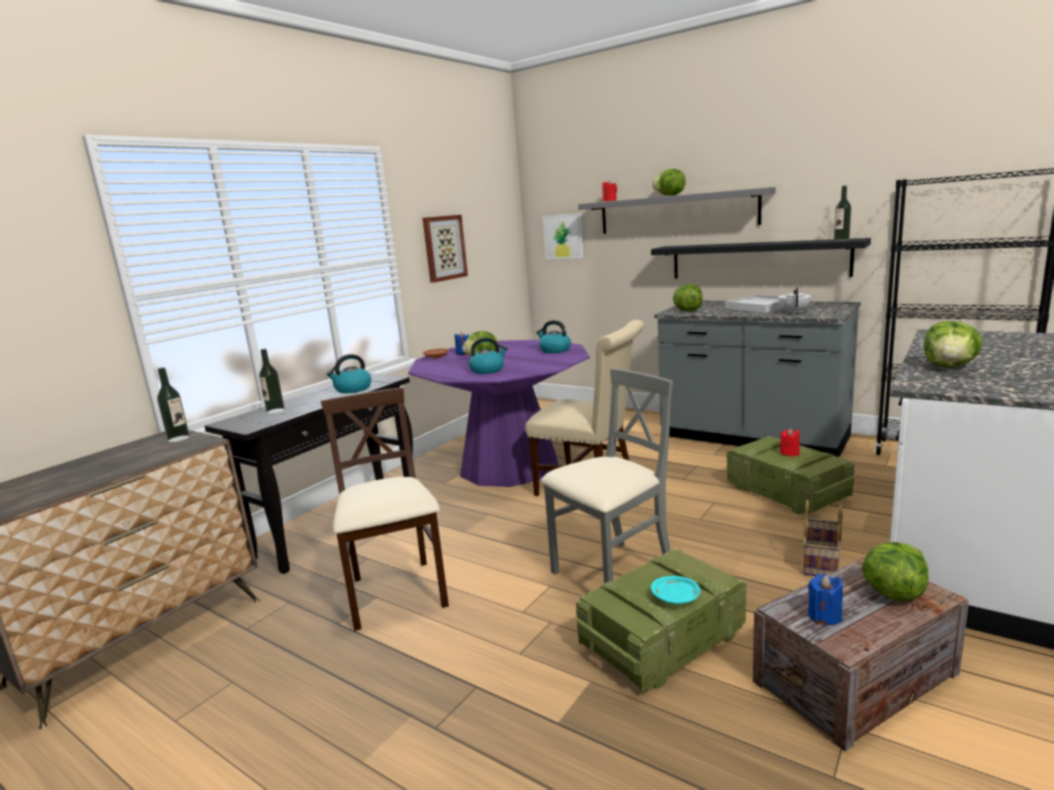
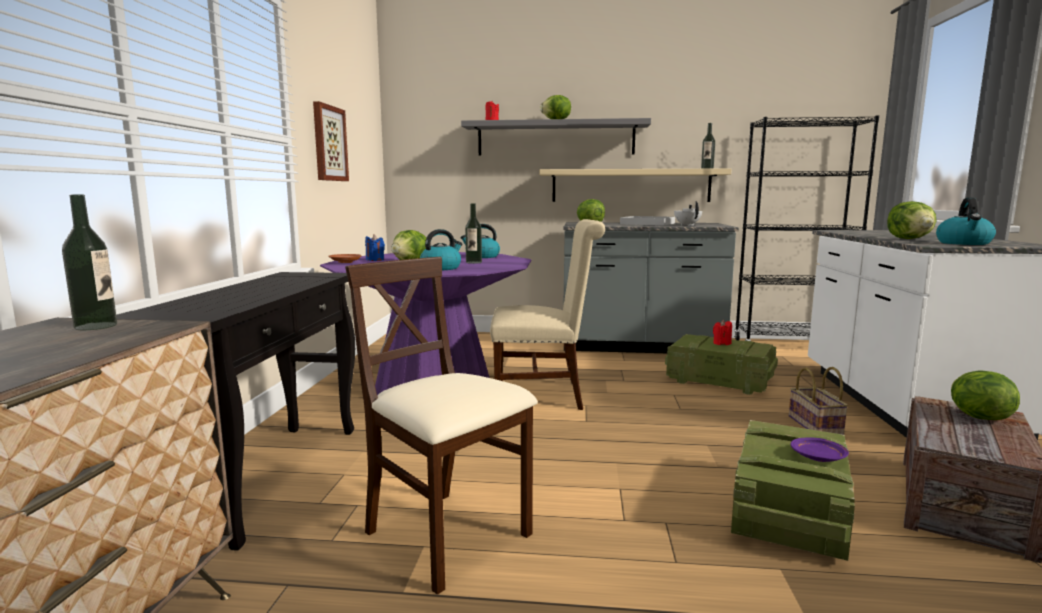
camera: 30 degrees left, 5 degrees down
(275, 411) = (209, 301): bottle -> bottle (473, 262)
(352, 389) = (294, 282): kettle -> kettle (964, 243)
(563, 236) = (432, 156): picture -> none
(612, 573) = (665, 465): grey chair -> none
(676, 597) = (818, 457): turquoise plate -> purple plate
(757, 260) = (630, 186): black shelf -> beige shelf
(824, 616) = (971, 441): blue candle -> none

